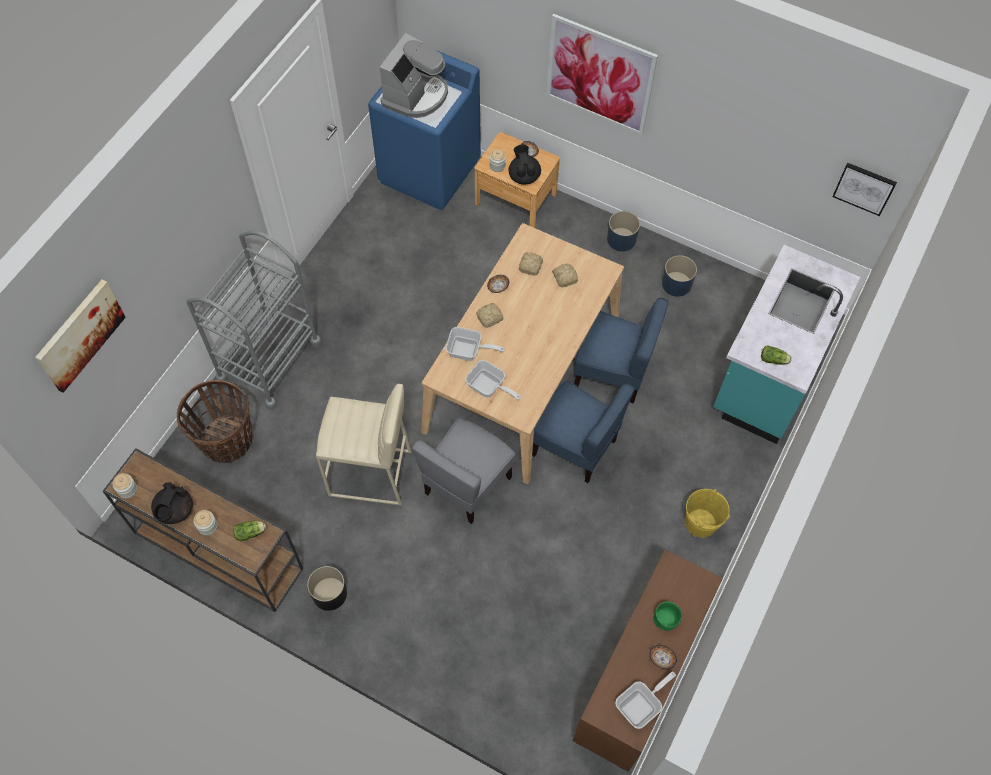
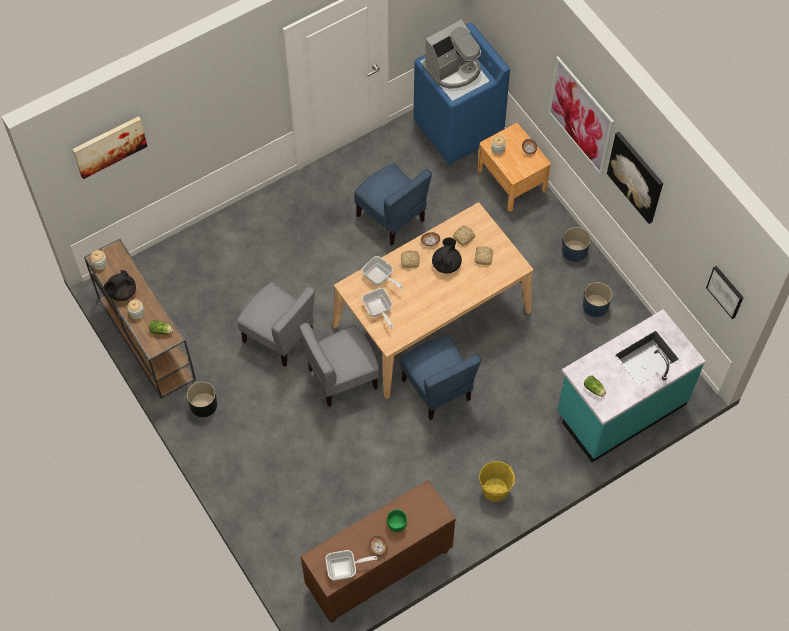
camera: 30 degrees right, 0 degrees up
(226, 441) = (194, 265): basket -> none
(269, 361) = (255, 221): grey cart -> none
(371, 474) = (279, 337): beige stool -> grey chair
(524, 176) = (513, 166): black teapot -> black teapot (446, 264)
(612, 372) = (500, 349): blue chair -> blue chair (392, 217)
(701, 110) = (636, 177): none -> picture

